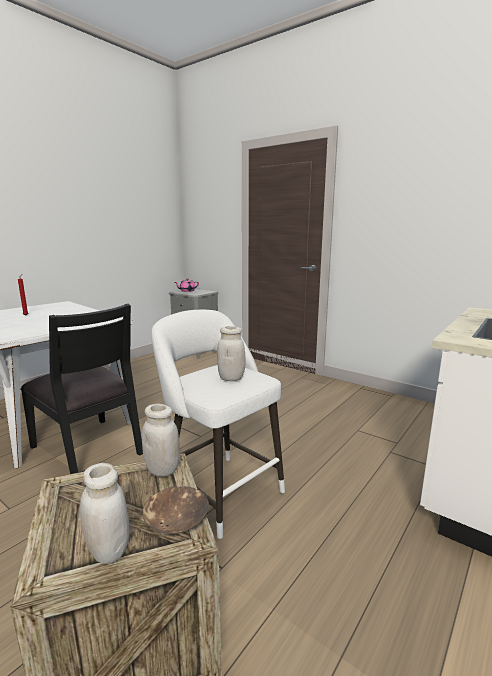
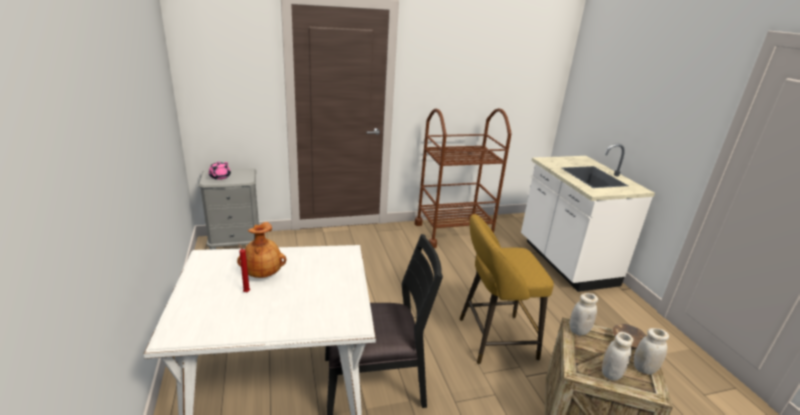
camera: 55 degrees left, 10 degrees up
(53, 313) = (263, 273): none -> brown vase
(219, 490) = (492, 339): white stool -> yellow stool
(231, 378) = (519, 260): white jar -> white jar (610, 374)
(377, 405) = (453, 232): none -> brown cart

